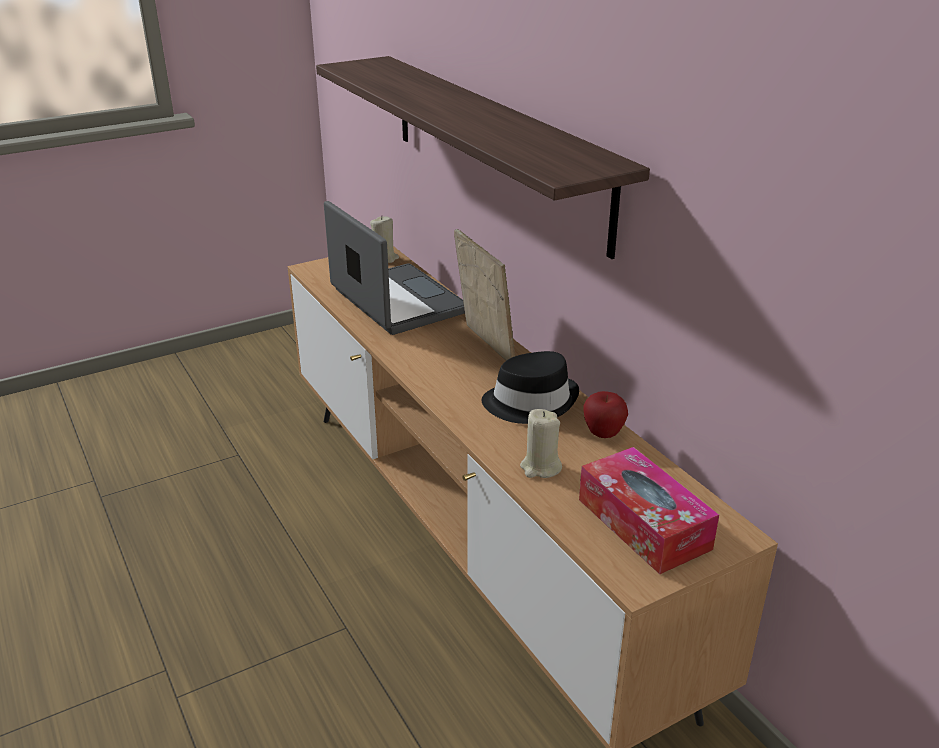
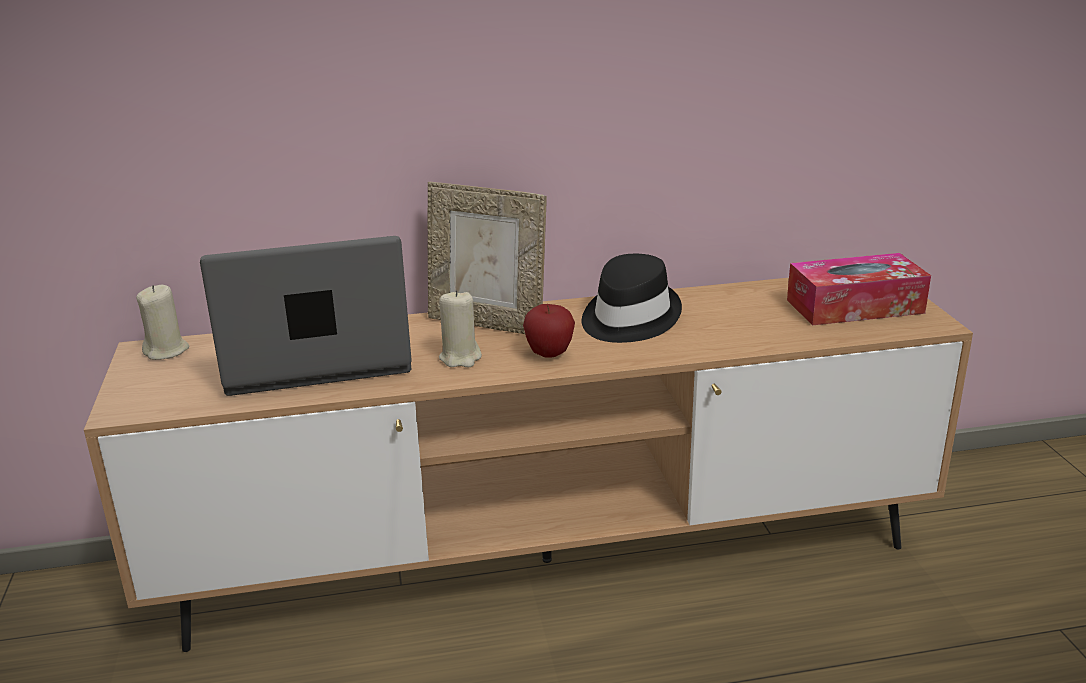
camera: 70 degrees left, 5 degrees down
(484, 346) = (487, 323): picture frame -> picture frame turned 150 degrees counterclockwise
(494, 146) = (387, 87): shelf -> none
(540, 467) = (753, 333): beige candle -> beige candle (460, 358)
(603, 434) = (706, 297): apple -> apple (549, 354)

